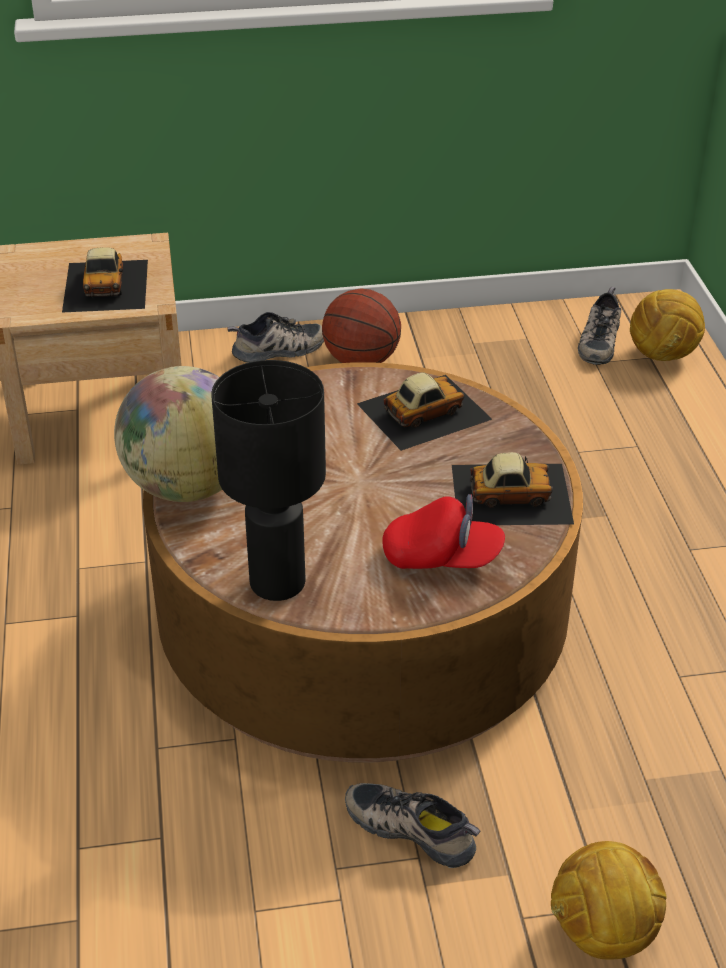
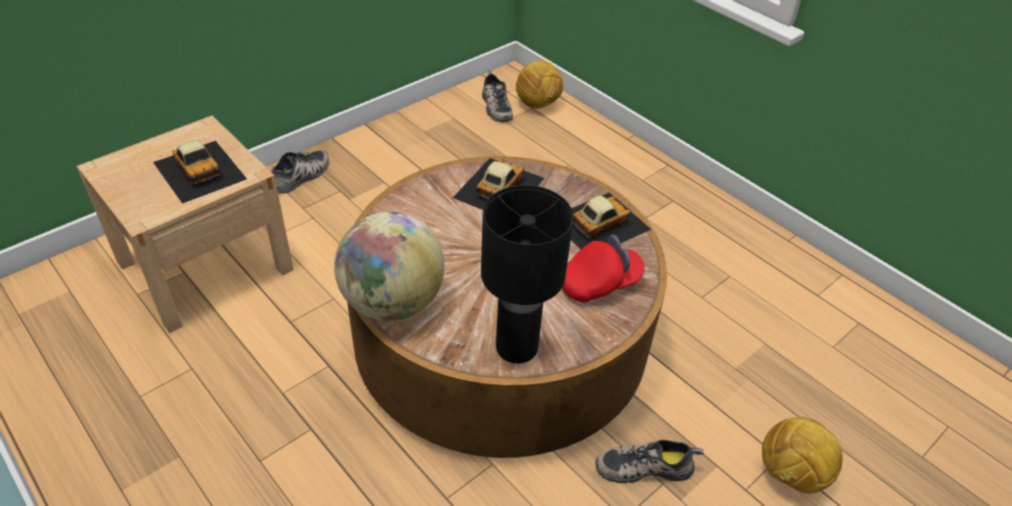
camera: 35 degrees left, 5 degrees up
(361, 361) = (363, 166): basketball -> none

